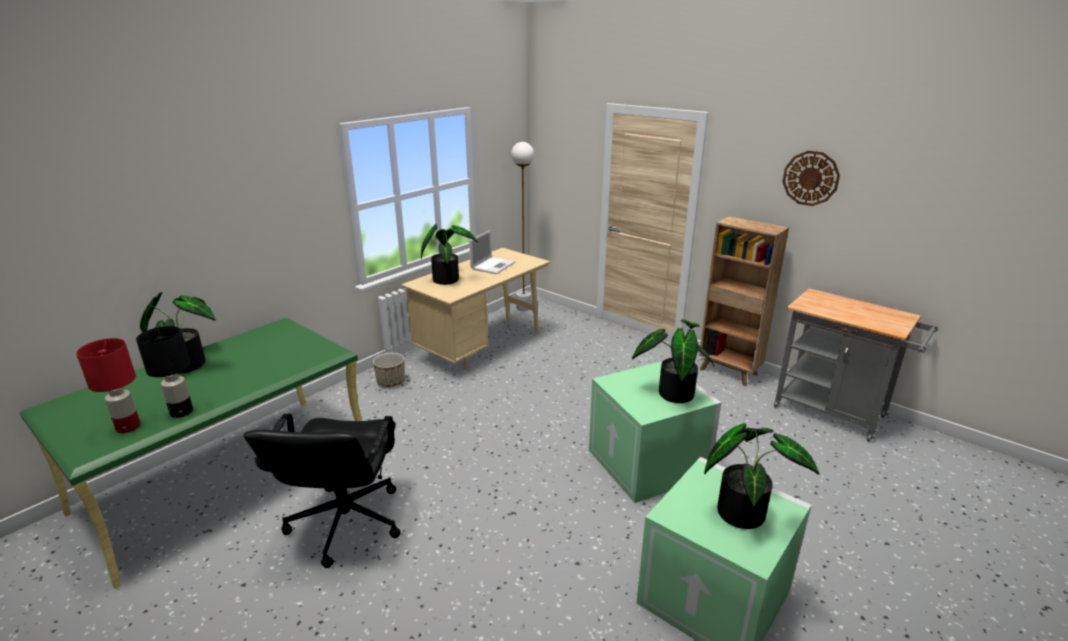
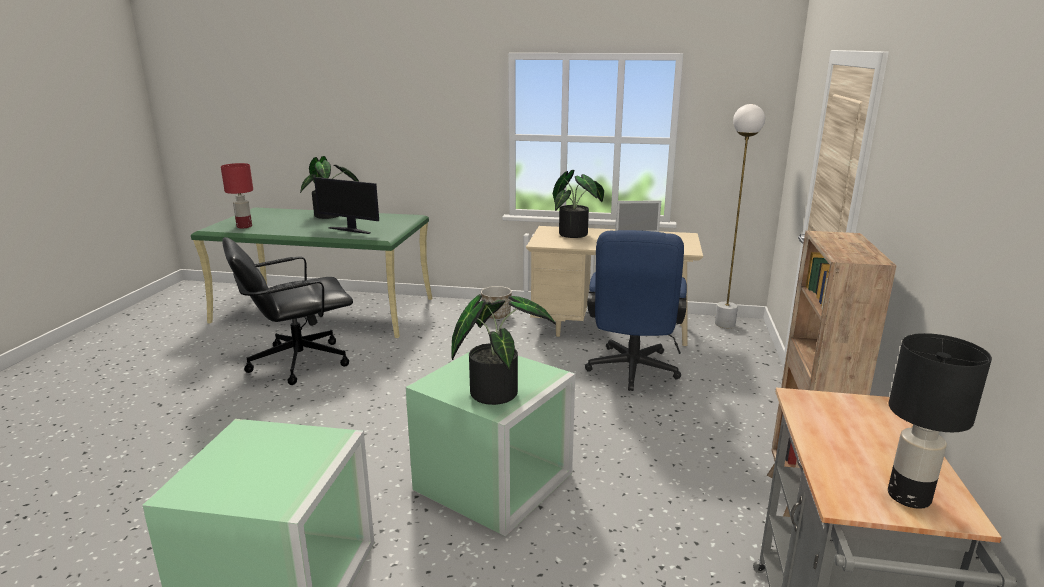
camera: 60 degrees right, 5 degrees down
(182, 412) = (268, 230): black table lamp -> black table lamp (910, 497)
(275, 363) = (350, 230): none -> monitor
(553, 363) = (631, 372): none -> blue office chair
(744, 510) = (265, 473): potted plant -> none
(810, 178) = (942, 172): wall clock -> none

